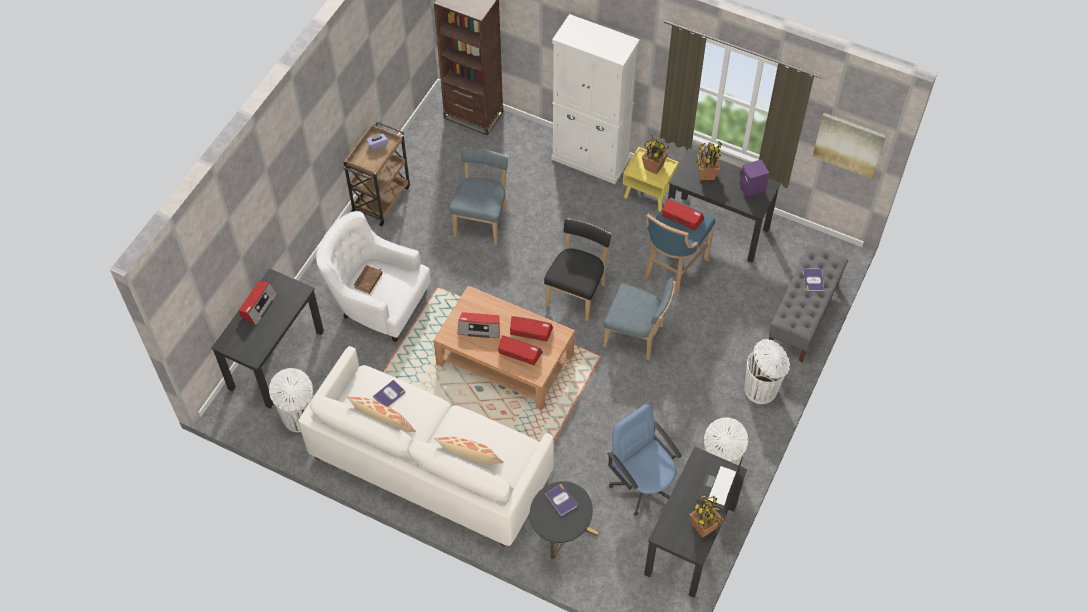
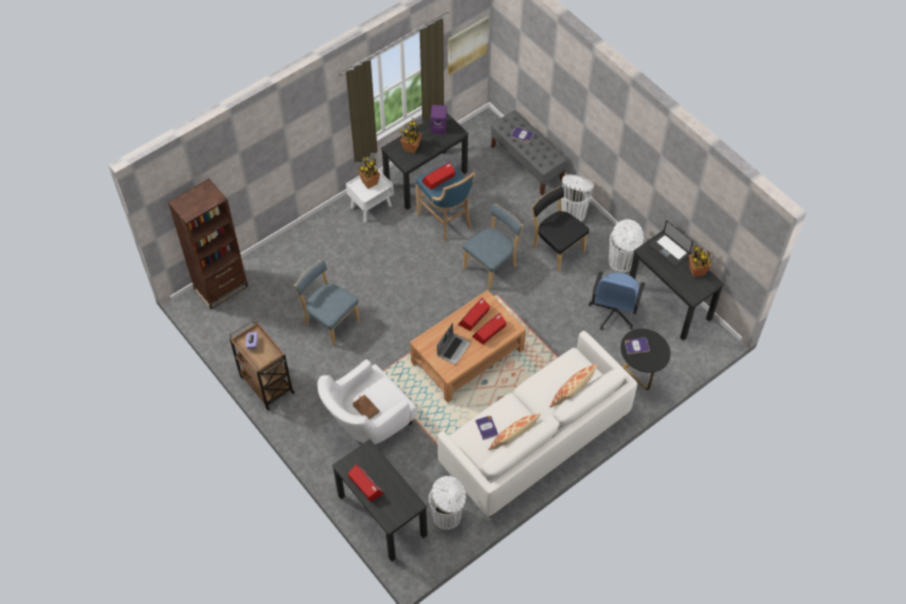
camera: 65 degrees left, 0 degrees up
(479, 328) = (453, 348): radio -> laptop
(577, 293) = (433, 286): black chair -> black chair (556, 248)
(590, 159) = (316, 228): white cabinet -> none
(643, 484) = (613, 312): blue office chair -> blue office chair turned 60 degrees counterclockwise
(648, 194) = (371, 206): yellow nightstand -> white nightstand

